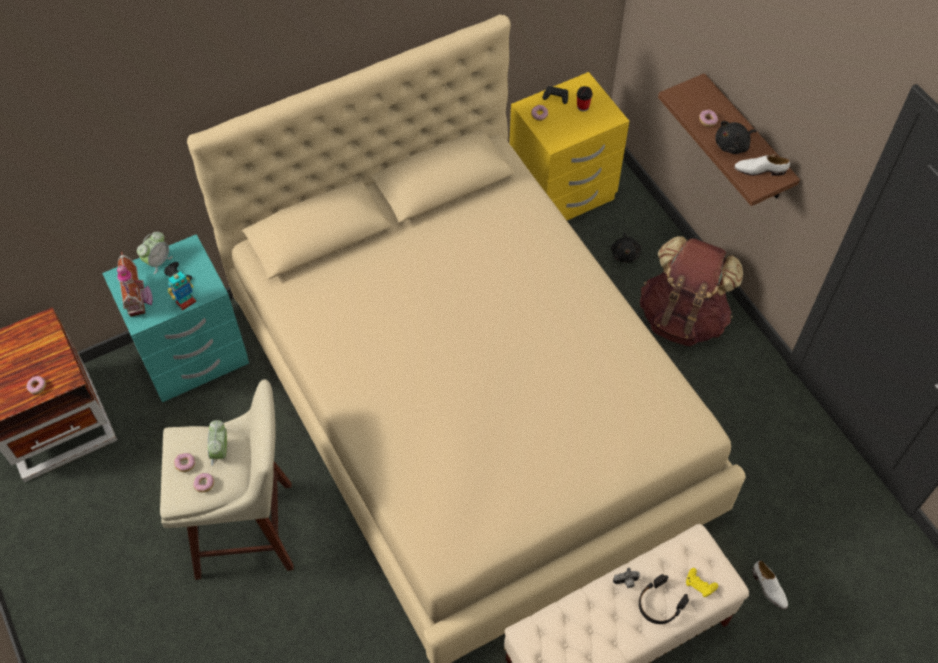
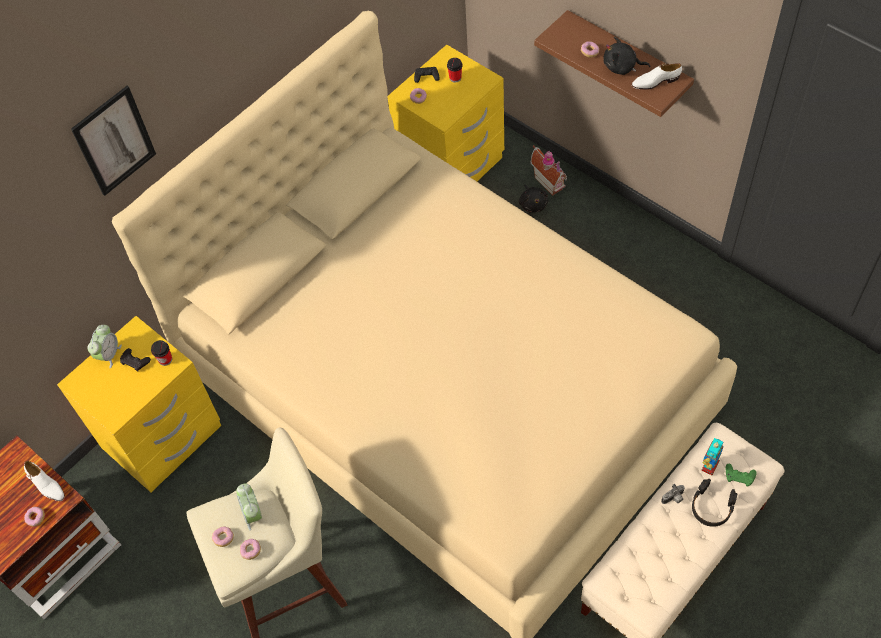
camera: 15 degrees left, 0 degrees up
(139, 299) = (106, 397): toy house -> toy house (550, 181)
(186, 302) = (154, 384): toy robot -> toy robot (709, 465)
(193, 357) = (163, 438): turquoise nightstand -> yellow nightstand
(205, 283) = (165, 359): none -> cup
(208, 64) = (114, 141): none -> picture
(682, 317) = (609, 244): brown backpack -> none
(700, 584) = (739, 476): yellow game controller -> green game controller
(733, 145) = (622, 67): black plush toy -> black plush toy turned 60 degrees clockwise
(768, 588) = (786, 460): white shoe -> white shoe (46, 485)

